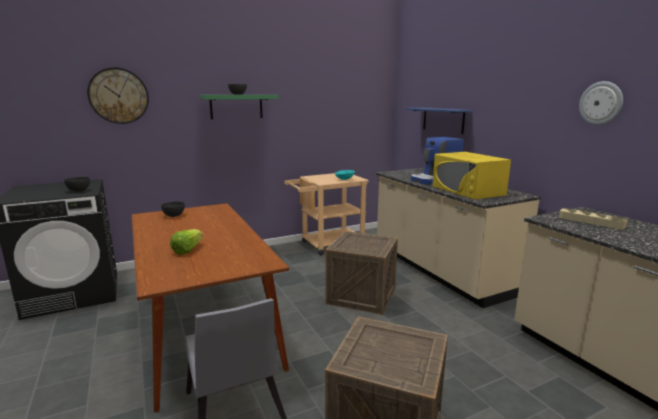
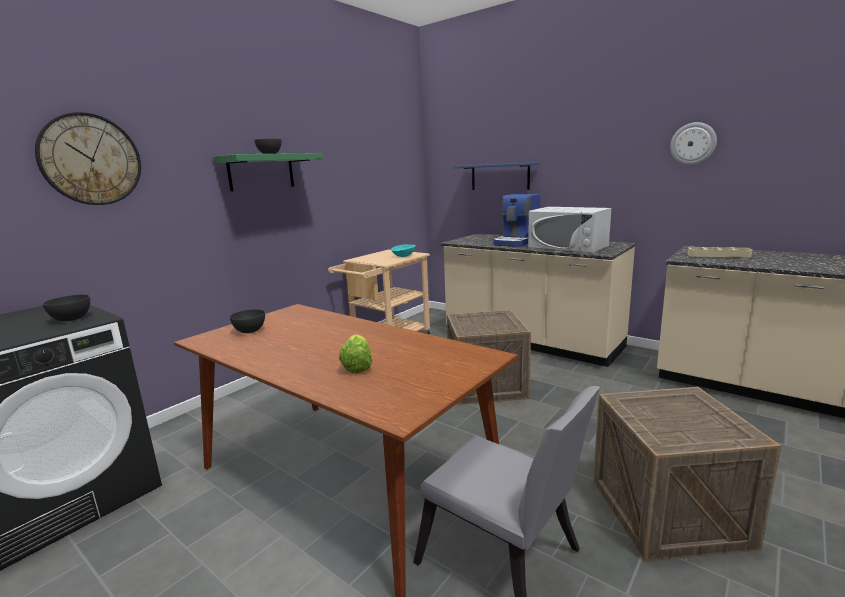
camera: 25 degrees left, 0 degrees up
(467, 190) = (568, 246): yellow microwave -> white microwave

